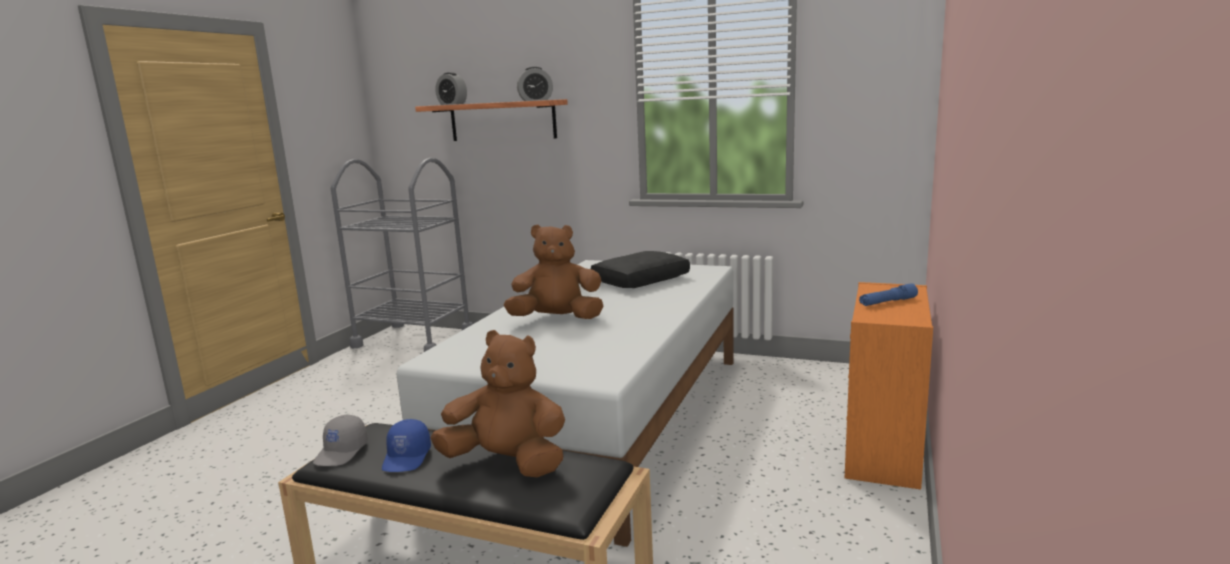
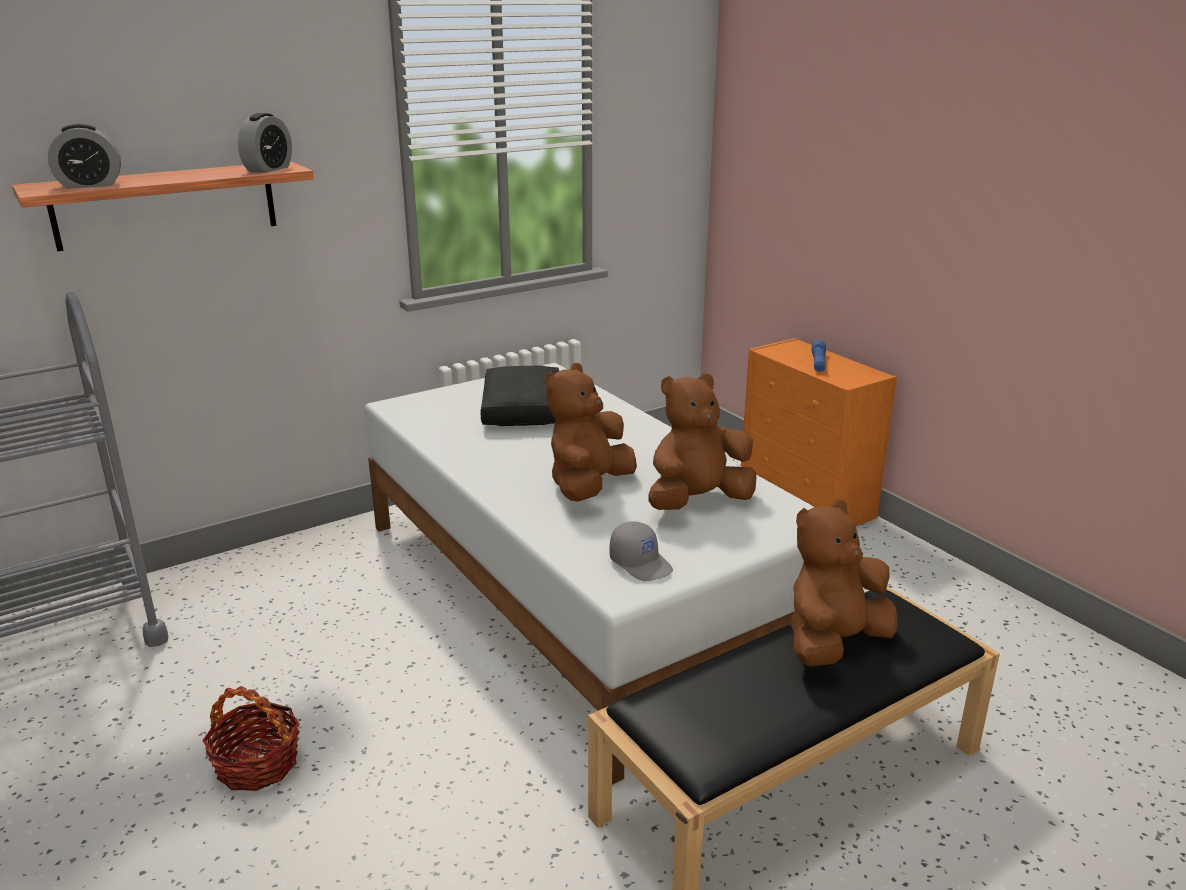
camera: 55 degrees left, 10 degrees up
(342, 452) = (694, 742): grey cap -> grey cap (641, 563)
(358, 411) = (257, 764): none -> basket
(407, 458) = (760, 698): blue cap -> none
(581, 345) = (697, 502): none -> brown plush toy

